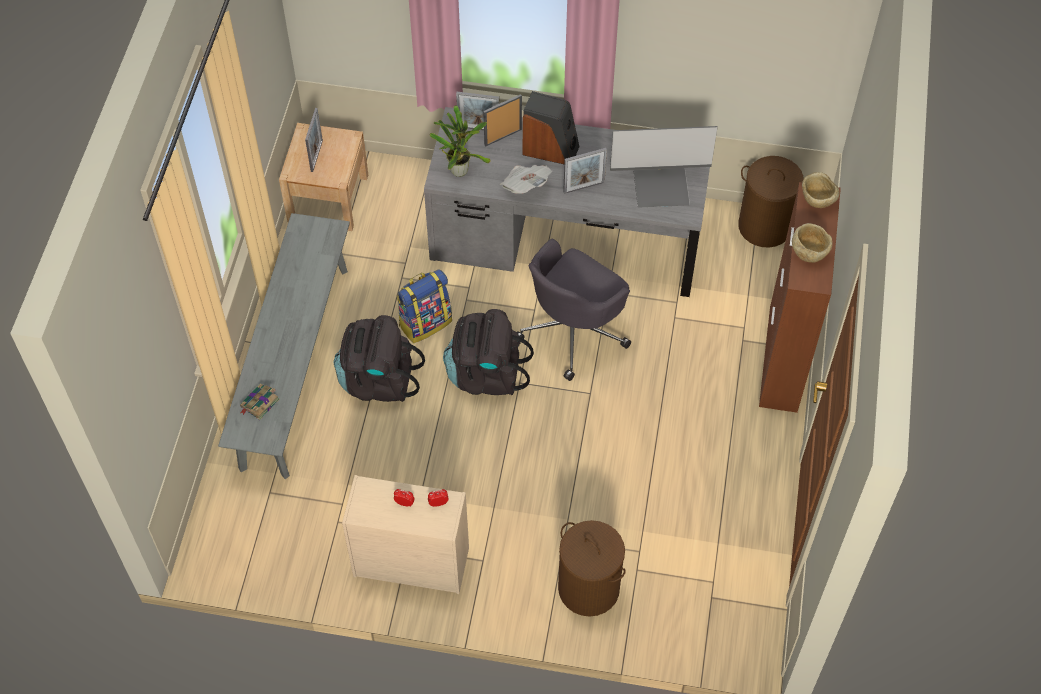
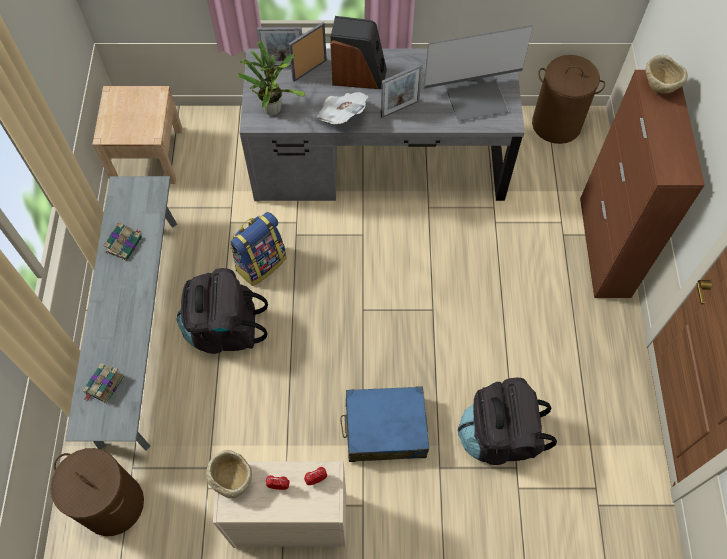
camera: 10 degrees left, 5 degrees up
(296, 279) = (124, 244): none -> book
(316, 156) = (127, 115): picture frame -> none
(486, 374) = (329, 306): black backpack -> black backpack (499, 436)
(518, 496) = (385, 429): none -> blue suitcase
(573, 331) = (404, 250): grey office chair -> none
(589, 588) = (475, 517): brown laundry basket -> brown laundry basket (113, 504)
(809, 253) = (668, 143): beige bowl -> beige bowl (232, 479)

